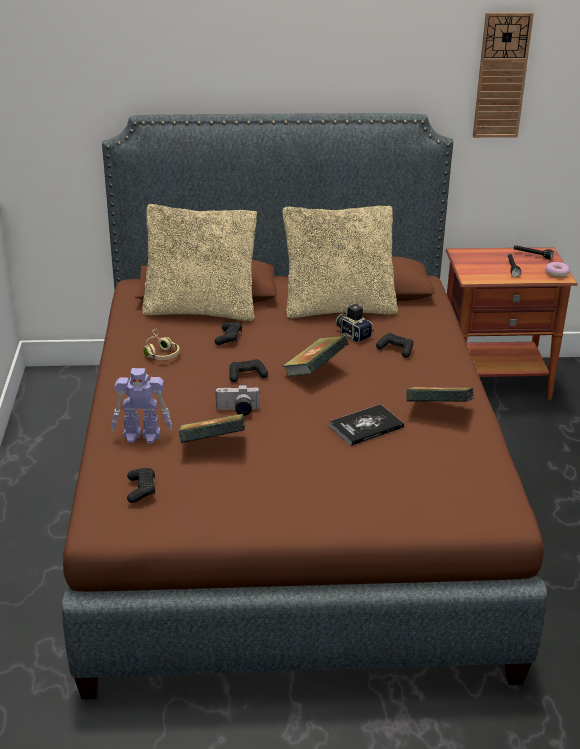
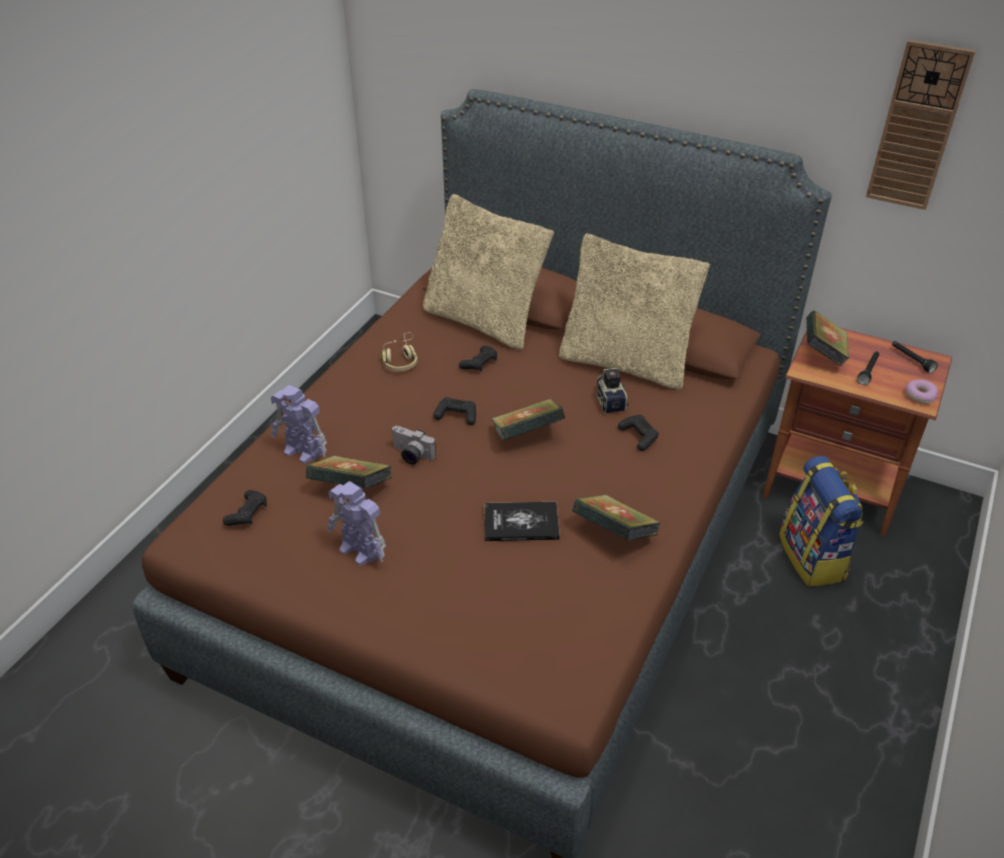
camera: 30 degrees right, 10 degrees up
(262, 482) = (360, 551): none -> toy robot
(473, 266) = (822, 354): none -> book
(517, 427) = (813, 558): none -> backpack

